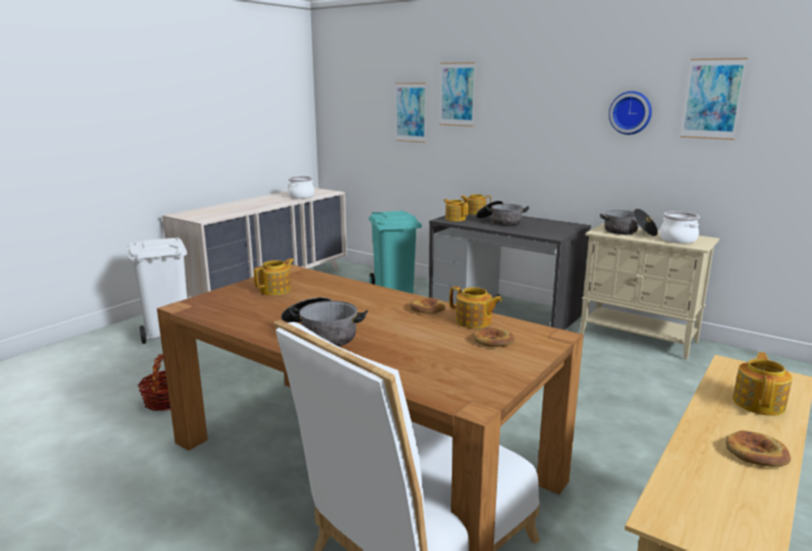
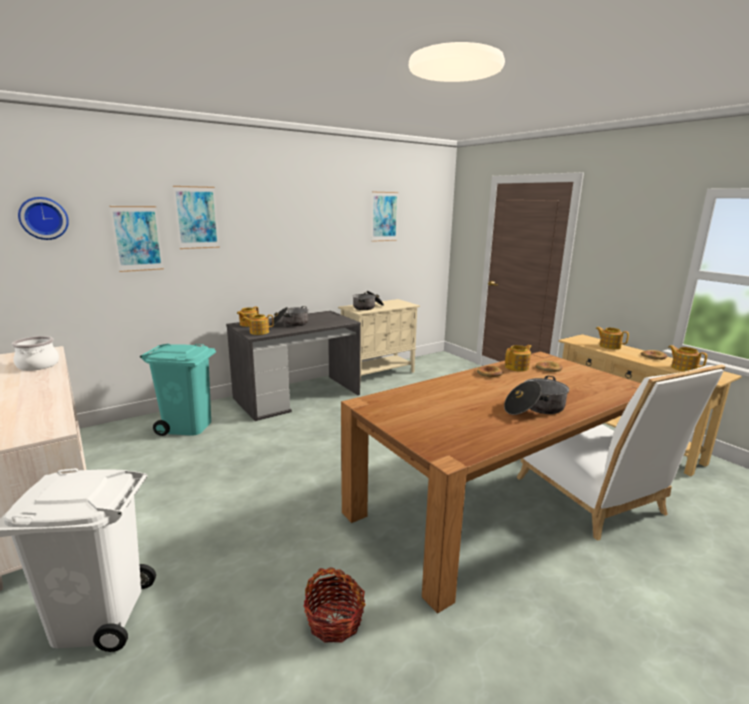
camera: 70 degrees left, 0 degrees up
(276, 290) = (419, 414): teapot -> teapot (683, 368)
(631, 112) = (343, 227): wall clock -> wall clock (43, 218)
(678, 240) = (395, 304): cooking pot -> none

